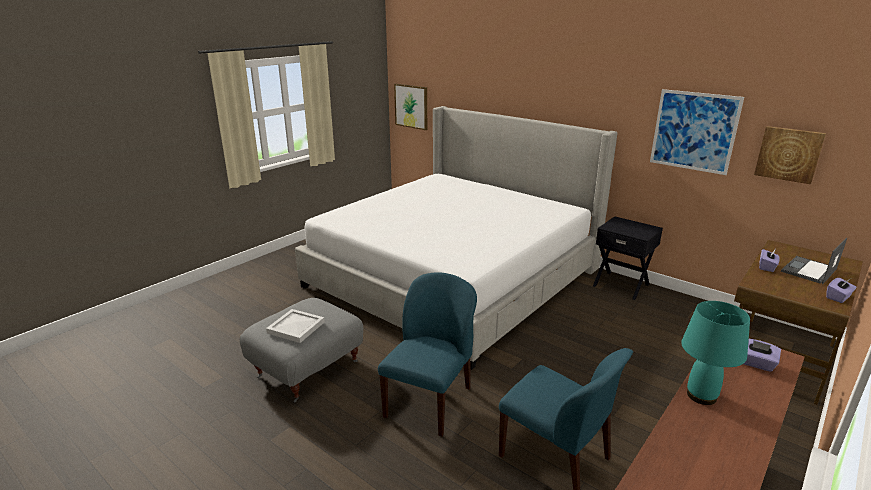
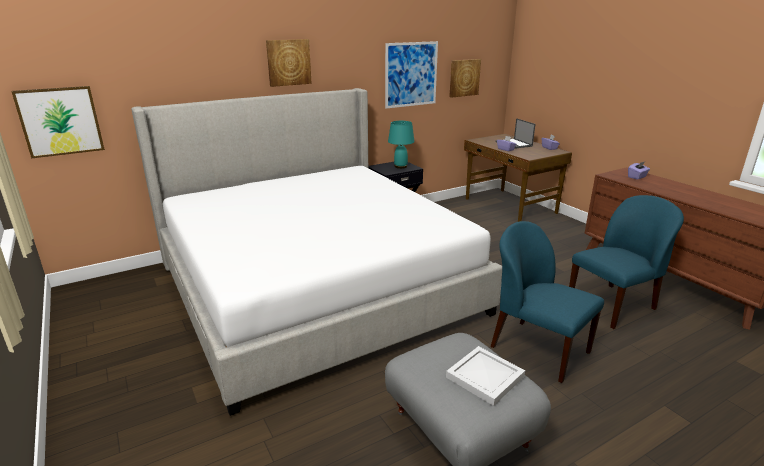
camera: 70 degrees left, 0 degrees up
(553, 93) = (288, 62): none -> picture
(702, 395) = (677, 195): turquoise table lamp -> turquoise table lamp (400, 166)

